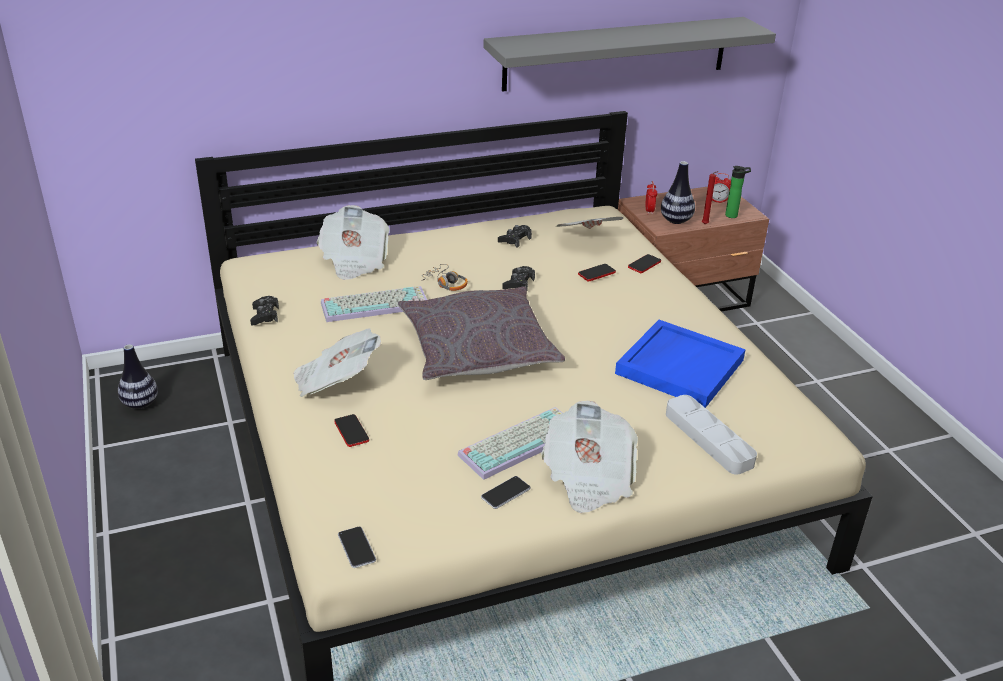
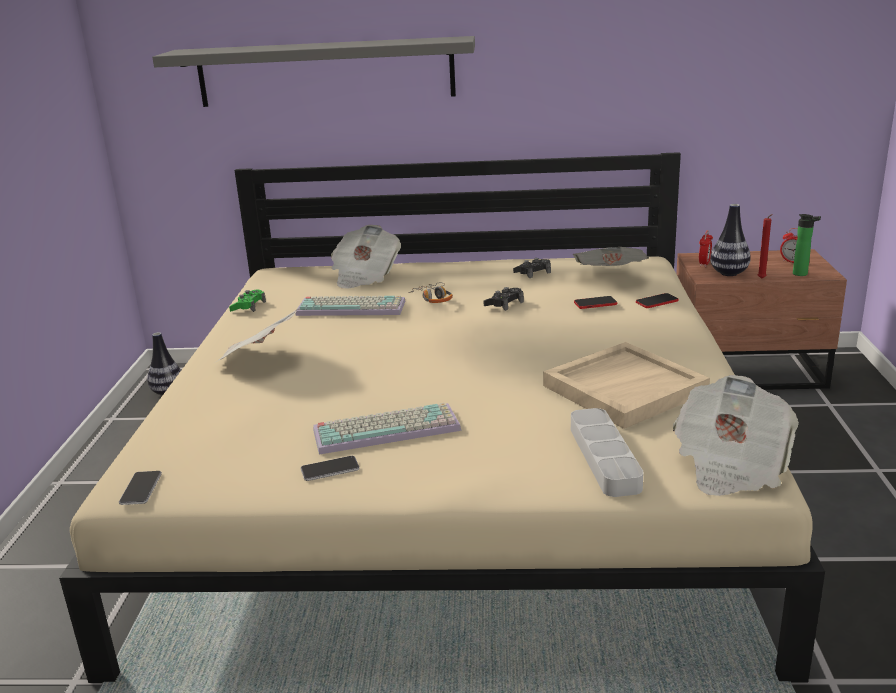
camera: 25 degrees right, 10 degrees down
(265, 315) = (248, 306): black game controller -> green game controller
(351, 431) = (233, 396): phone -> none
(477, 348) = (416, 349): grey pillow -> none
(588, 478) = (429, 470): newspaper -> newspaper (730, 465)
(616, 53) = (669, 89): grey shelf -> grey shelf (325, 72)
(679, 366) = (624, 388): blue tray -> beige tray

